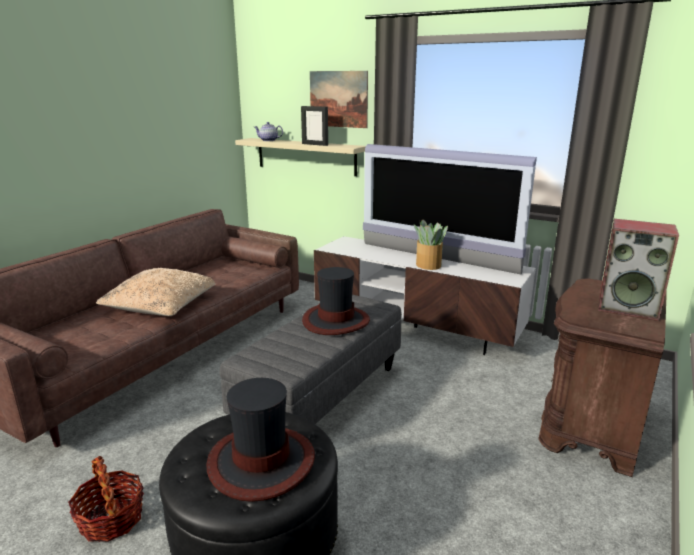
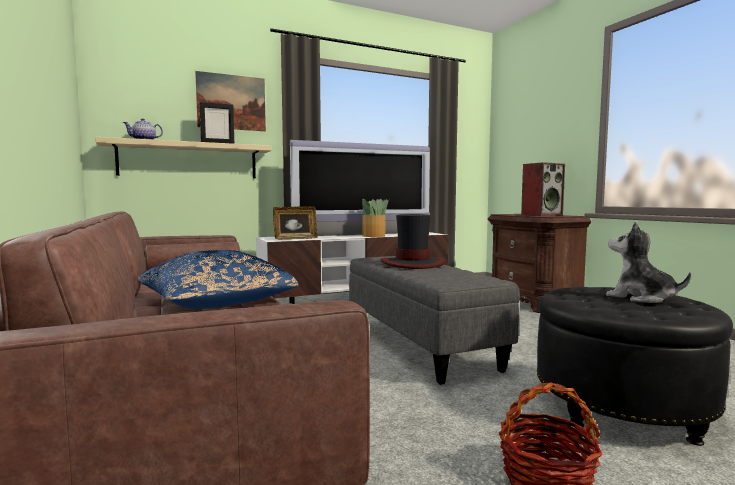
camera: 55 degrees left, 15 degrees down
(161, 304) = (217, 300): beige pillow -> blue pillow
(261, 462) = (640, 298): hat -> plush toy
(351, 249) = (295, 238): none -> picture frame

